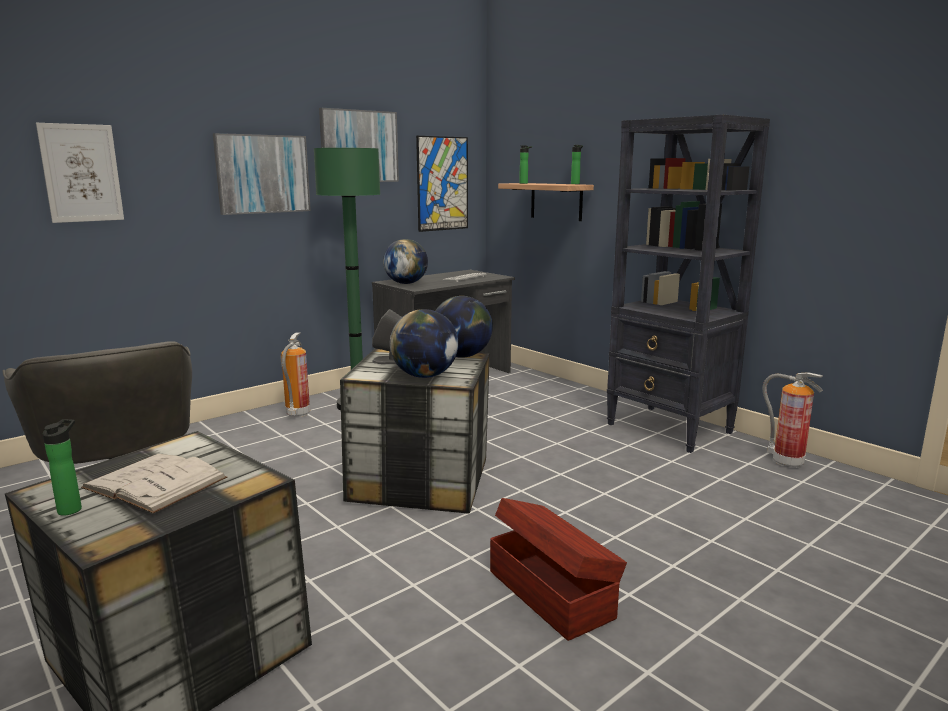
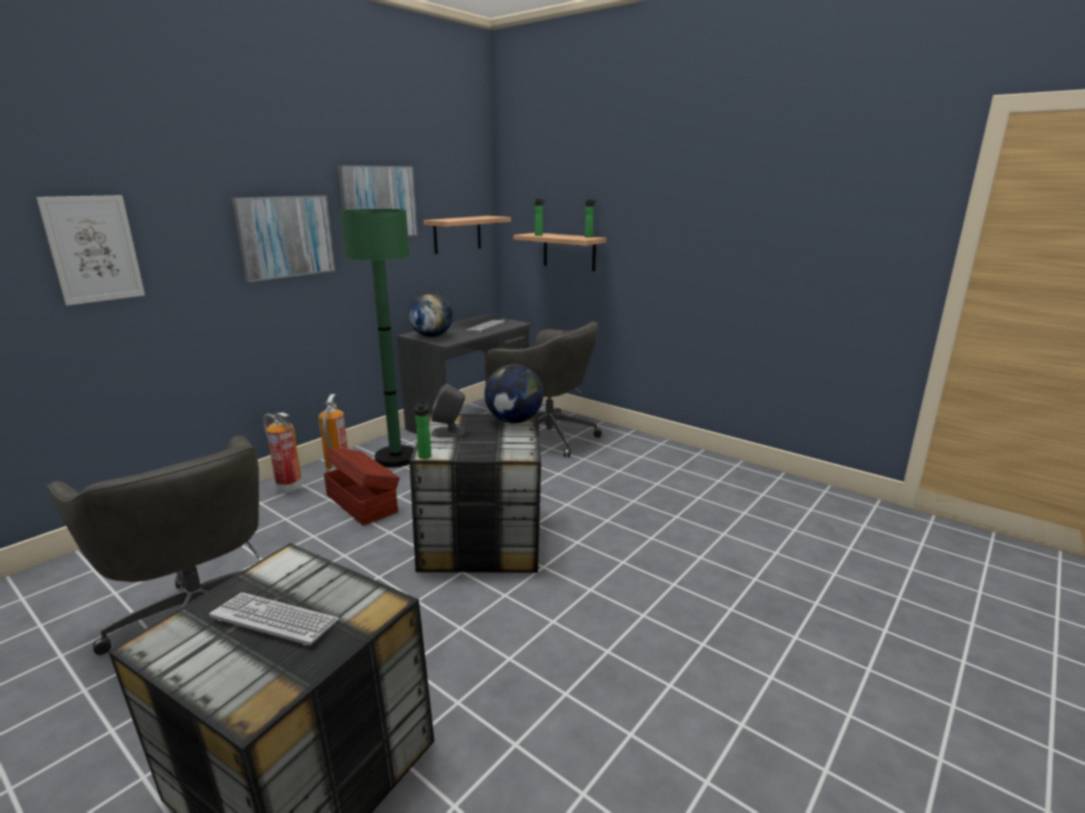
camera: 10 degrees left, 5 degrees up
(72, 508) = (196, 665): bottle -> bottle (425, 455)
(155, 482) = (274, 619): white book -> keyboard
(425, 376) = (490, 449): globe -> none
(442, 184) = (457, 234): picture -> shelf
(520, 396) = (546, 436): none -> grey office chair
(551, 592) = (636, 651): brown storage box -> brown storage box (362, 502)
(670, 429) = (687, 463): black bookcase -> none
(786, 462) = (792, 490): fire extinguisher -> fire extinguisher (288, 487)

